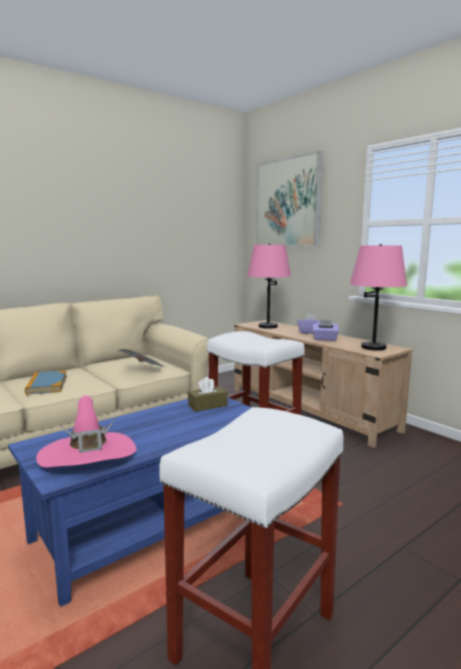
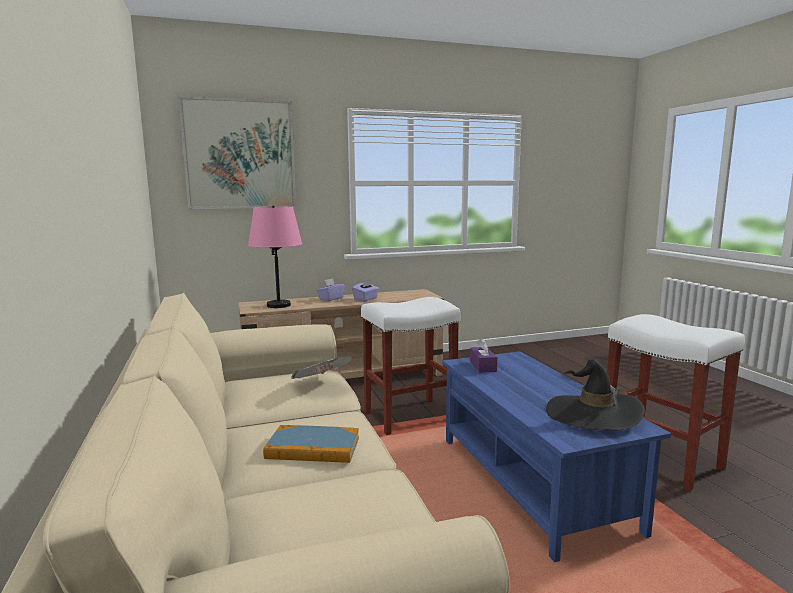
camera: 70 degrees left, 0 degrees up
(88, 455) = (593, 415): pink hat -> black hat
(207, 406) = (483, 366): brown tissue box -> purple tissue box
(373, 347) = (411, 294): pink table lamp -> none

